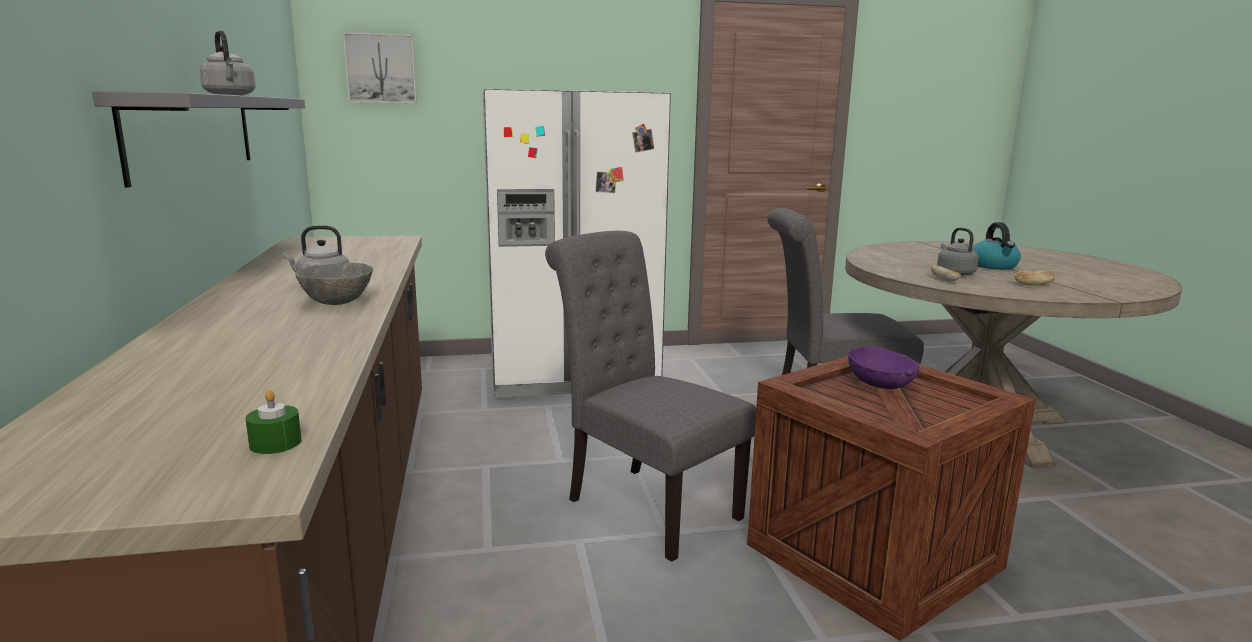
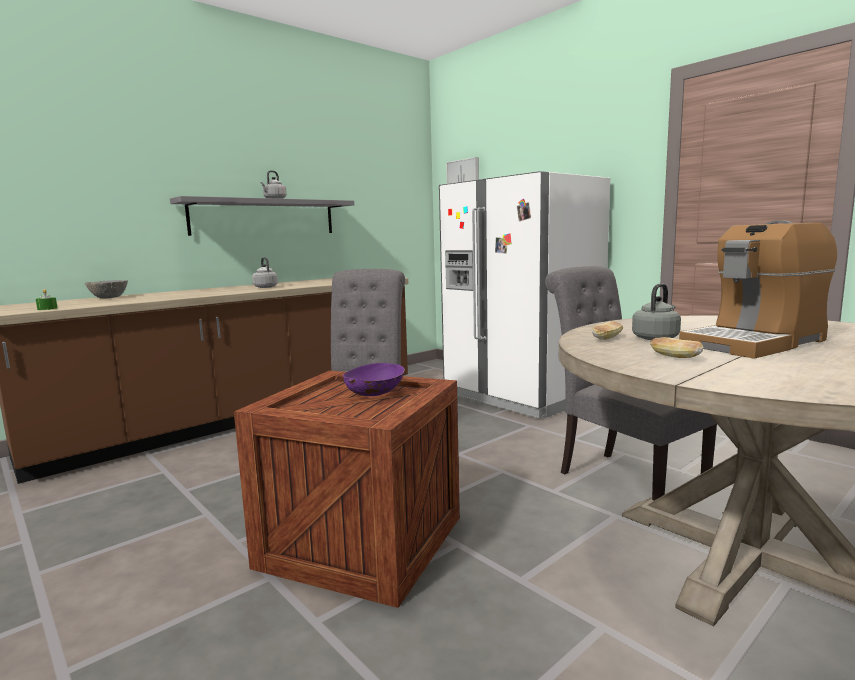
camera: 60 degrees right, 5 degrees down
(337, 302) = (239, 290): grey bowl -> grey bowl (108, 298)
(994, 266) = (754, 343): kettle -> coffee machine

